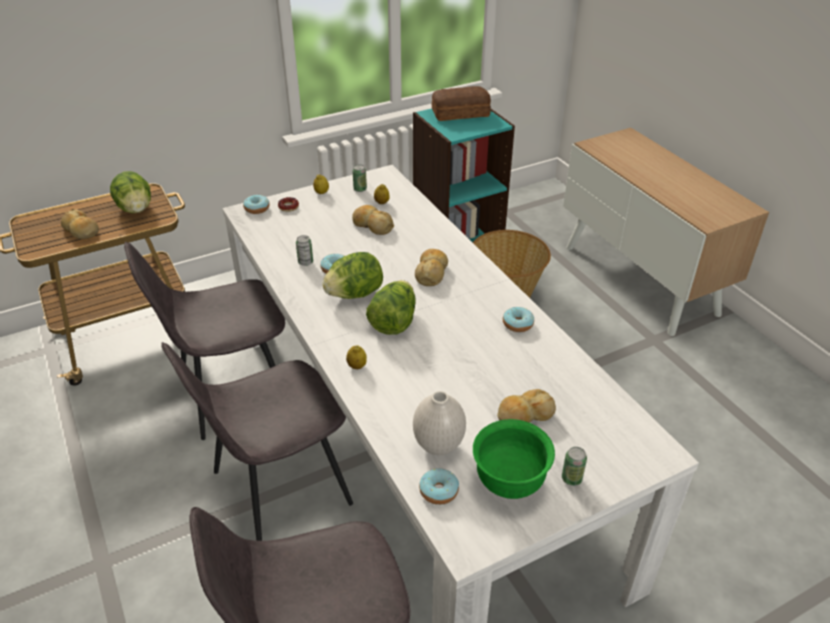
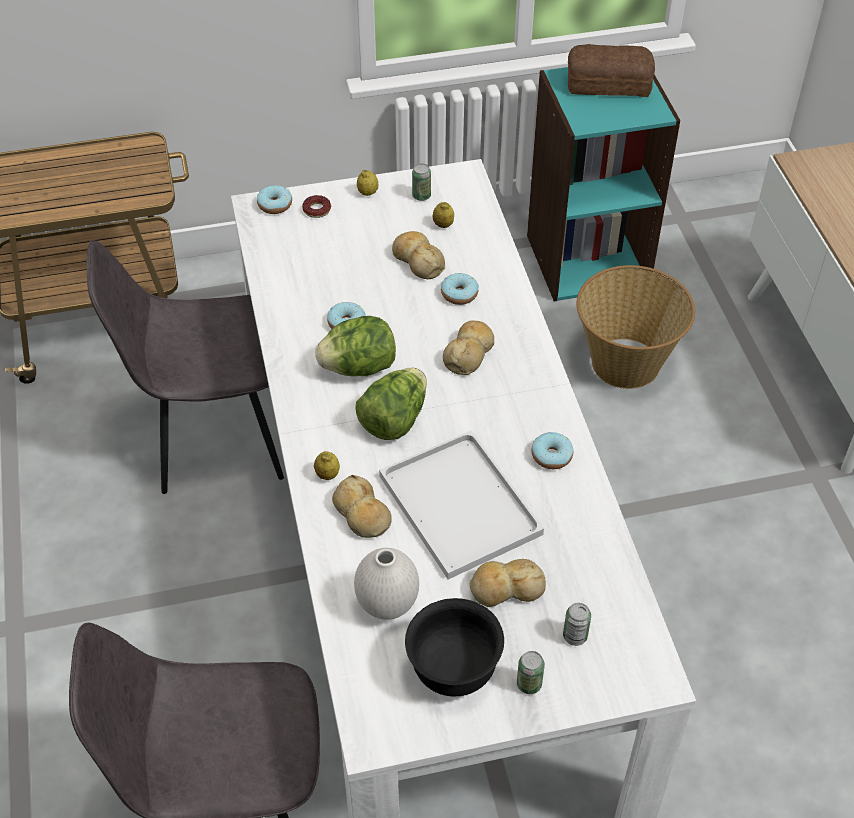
camera: 15 degrees right, 10 degrees up
(81, 231) = (50, 196): bread -> bread (362, 514)
(136, 209) = (125, 172): lettuce -> none
(278, 489) = (237, 581): grey chair -> none
(305, 262) = (312, 305): can -> can (575, 636)
(439, 491) = (367, 662): donut -> donut (459, 294)
(462, 366) = (456, 503): none -> white tray
(509, 481) = (453, 670): green bowl -> black bowl

